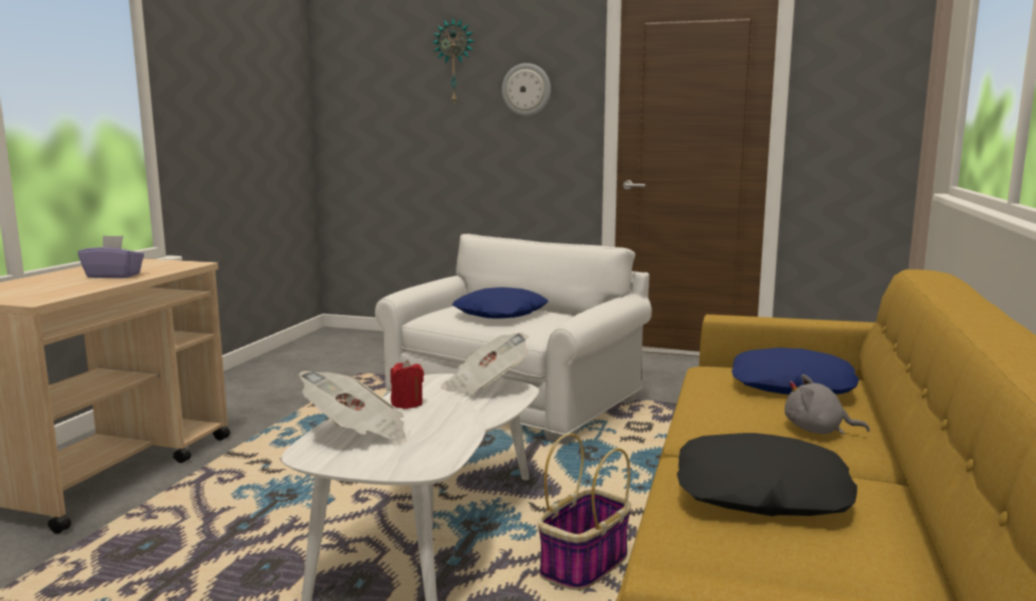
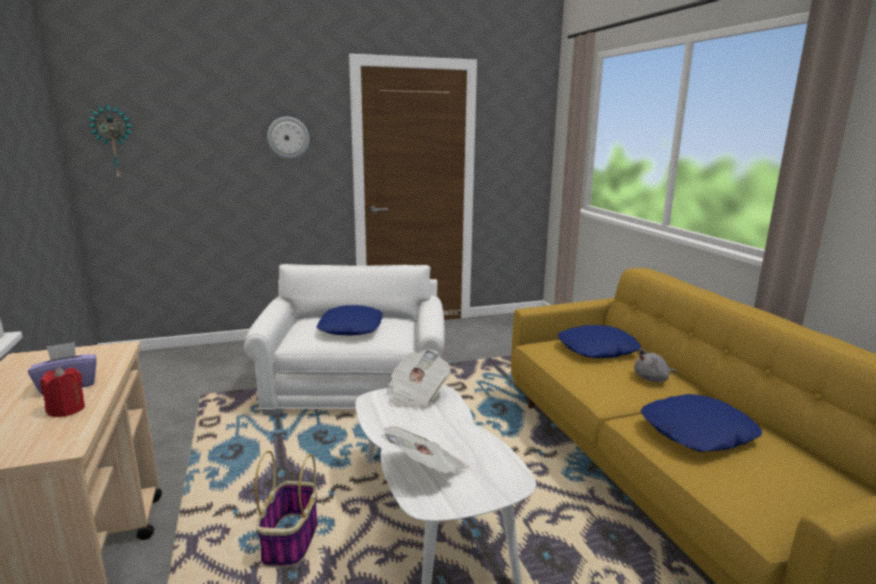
camera: 35 degrees left, 5 degrees up
(407, 404) = (413, 431): red candle -> red candle (66, 409)
(454, 61) = (220, 112): wall clock -> wall clock (114, 143)
(584, 566) = (546, 501): basket -> basket (290, 541)
(761, 493) = (698, 433): black pillow -> blue pillow

